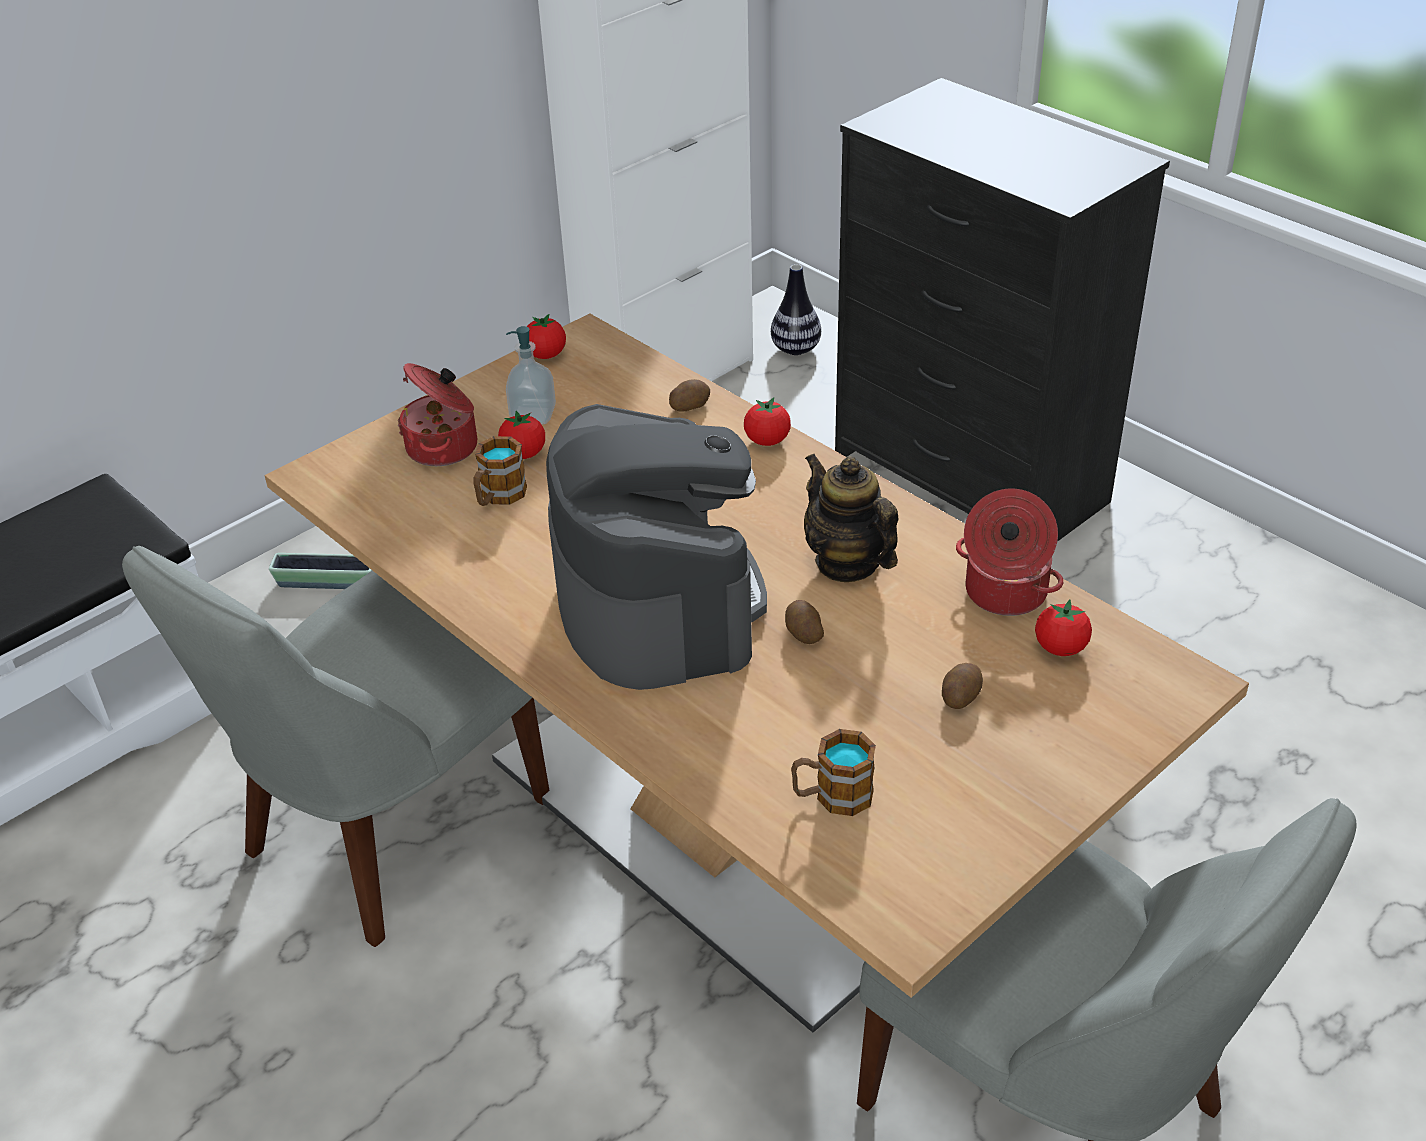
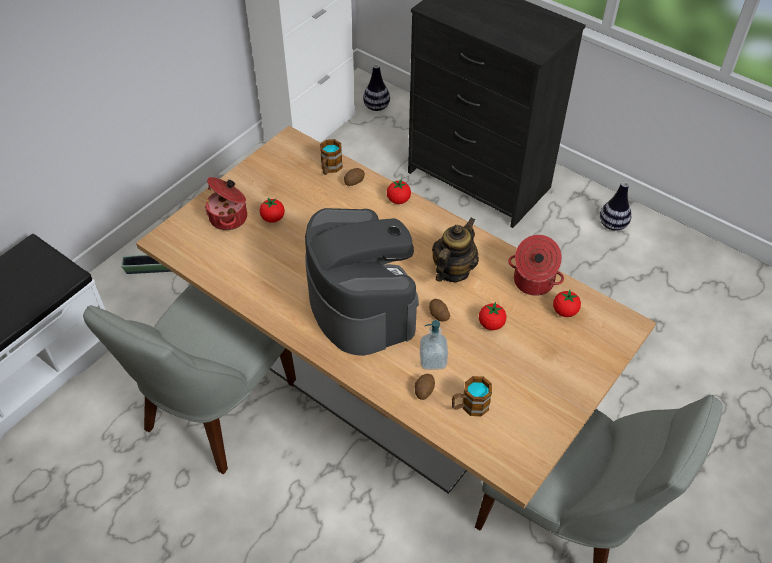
camera: 10 degrees left, 10 degrees up
(498, 497) = (265, 246): mug -> mug (330, 168)
(533, 415) = (272, 193): soap dispenser -> soap dispenser (433, 360)
(546, 355) = (271, 154): tomato -> tomato (491, 324)
(847, 562) = (452, 271): teapot -> teapot turned 75 degrees clockwise
(960, 697) = (521, 344): potato -> potato (424, 390)
(1228, 575) = (612, 225): none -> vase

